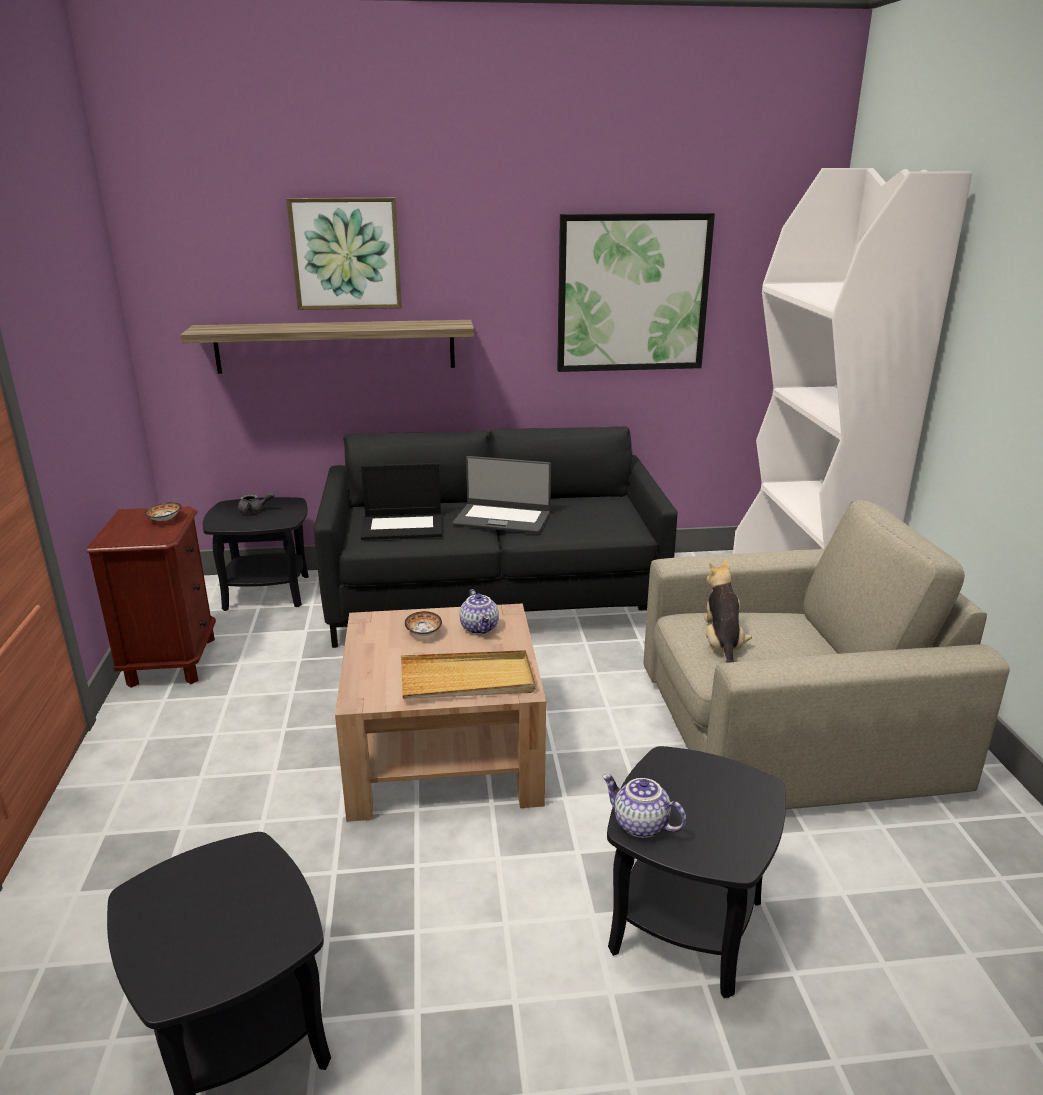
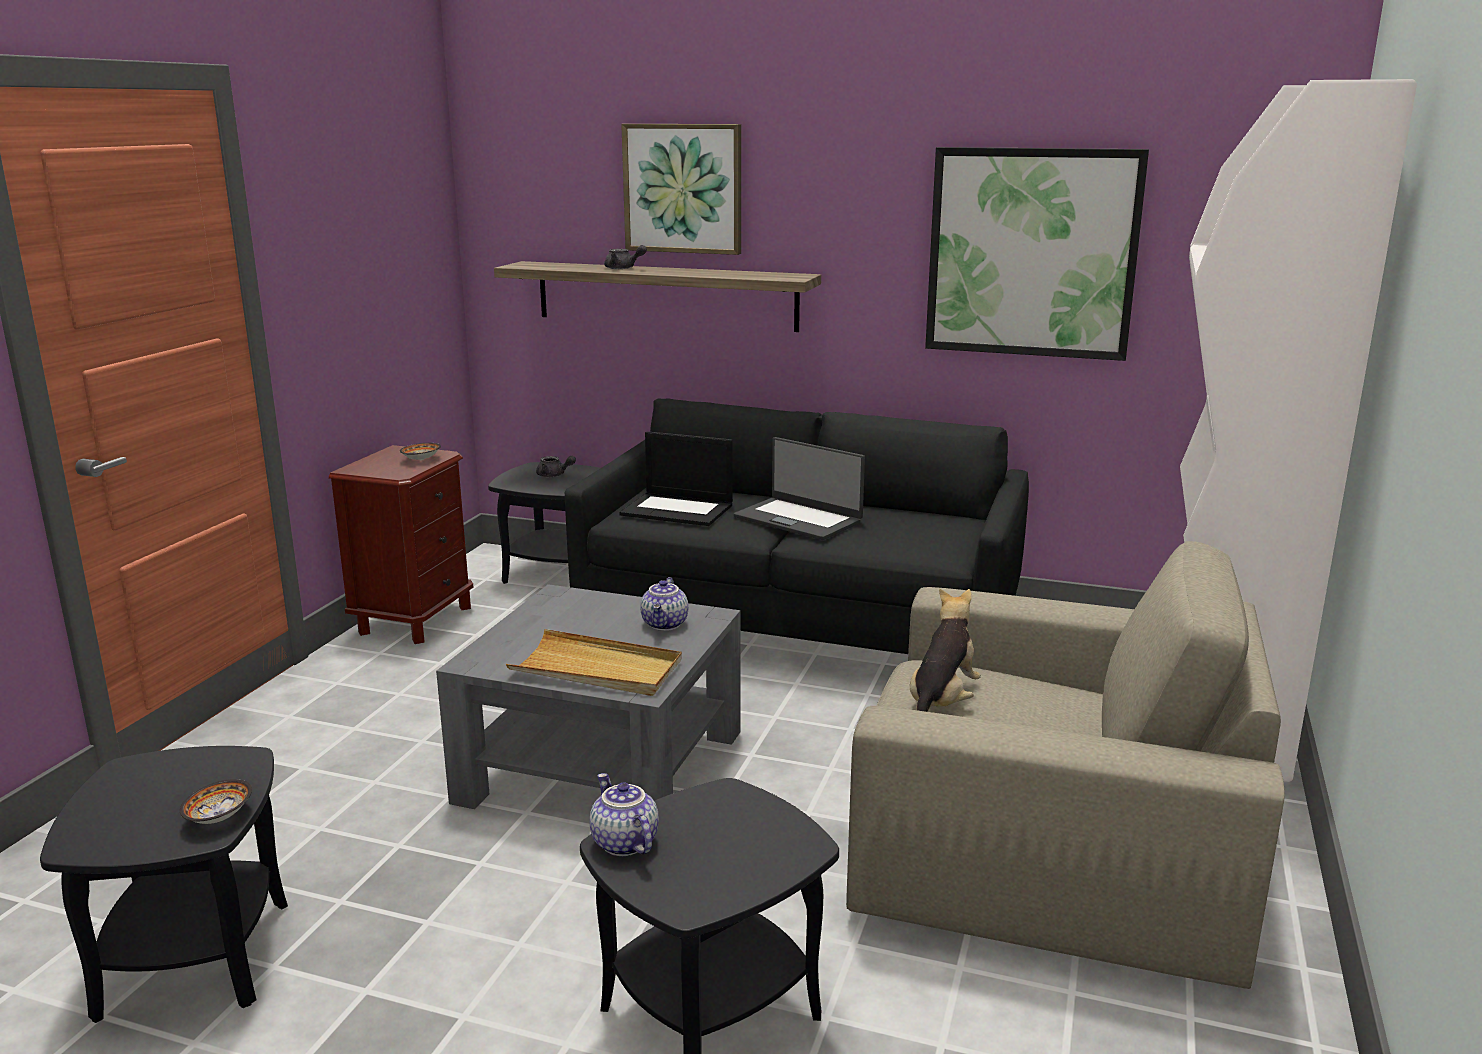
camera: 25 degrees right, 5 degrees down
(301, 326) = (623, 268): none -> grey teapot
(424, 632) = (602, 617): bowl -> bowl (221, 817)
(443, 752) = (602, 766): brown coffee table -> grey coffee table

